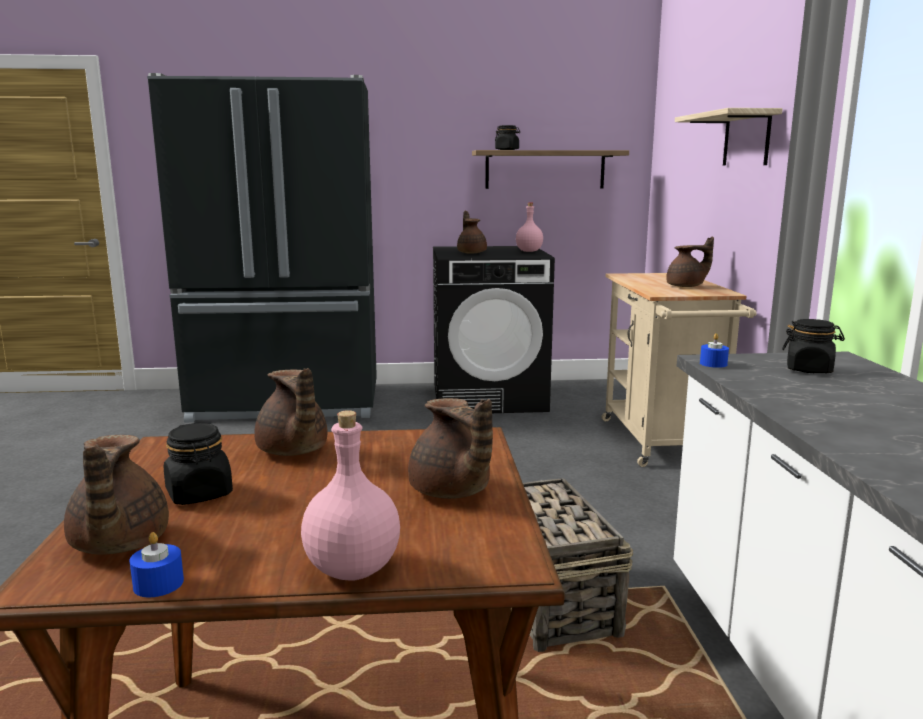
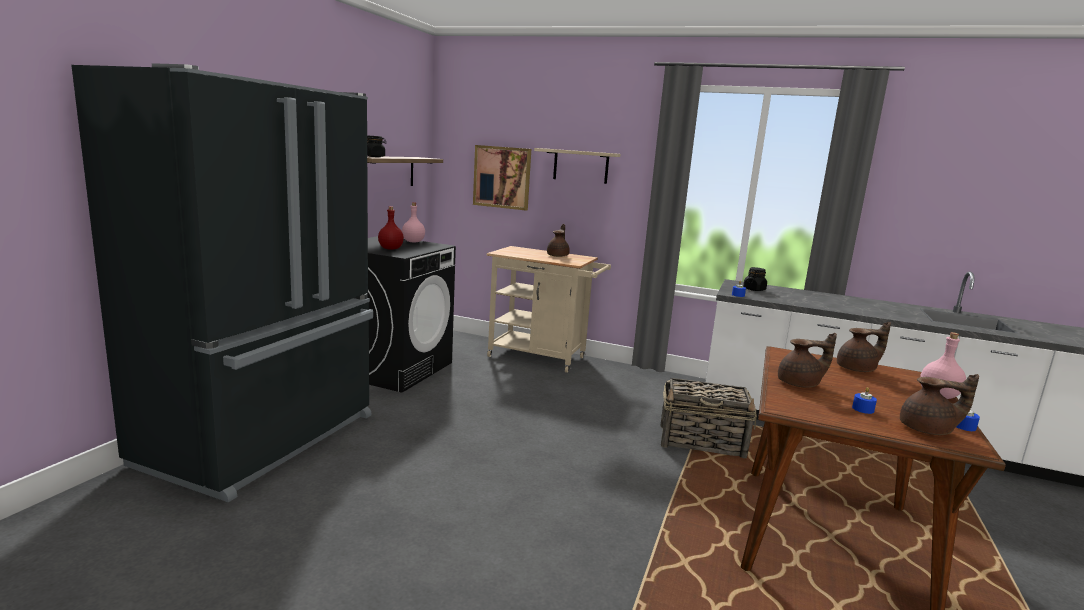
camera: 65 degrees left, 0 degrees up
(199, 494) = (863, 409): black jar -> blue candle
(471, 252) = (390, 249): brown teapot -> red bottle
(689, 170) = (502, 177): none -> picture

